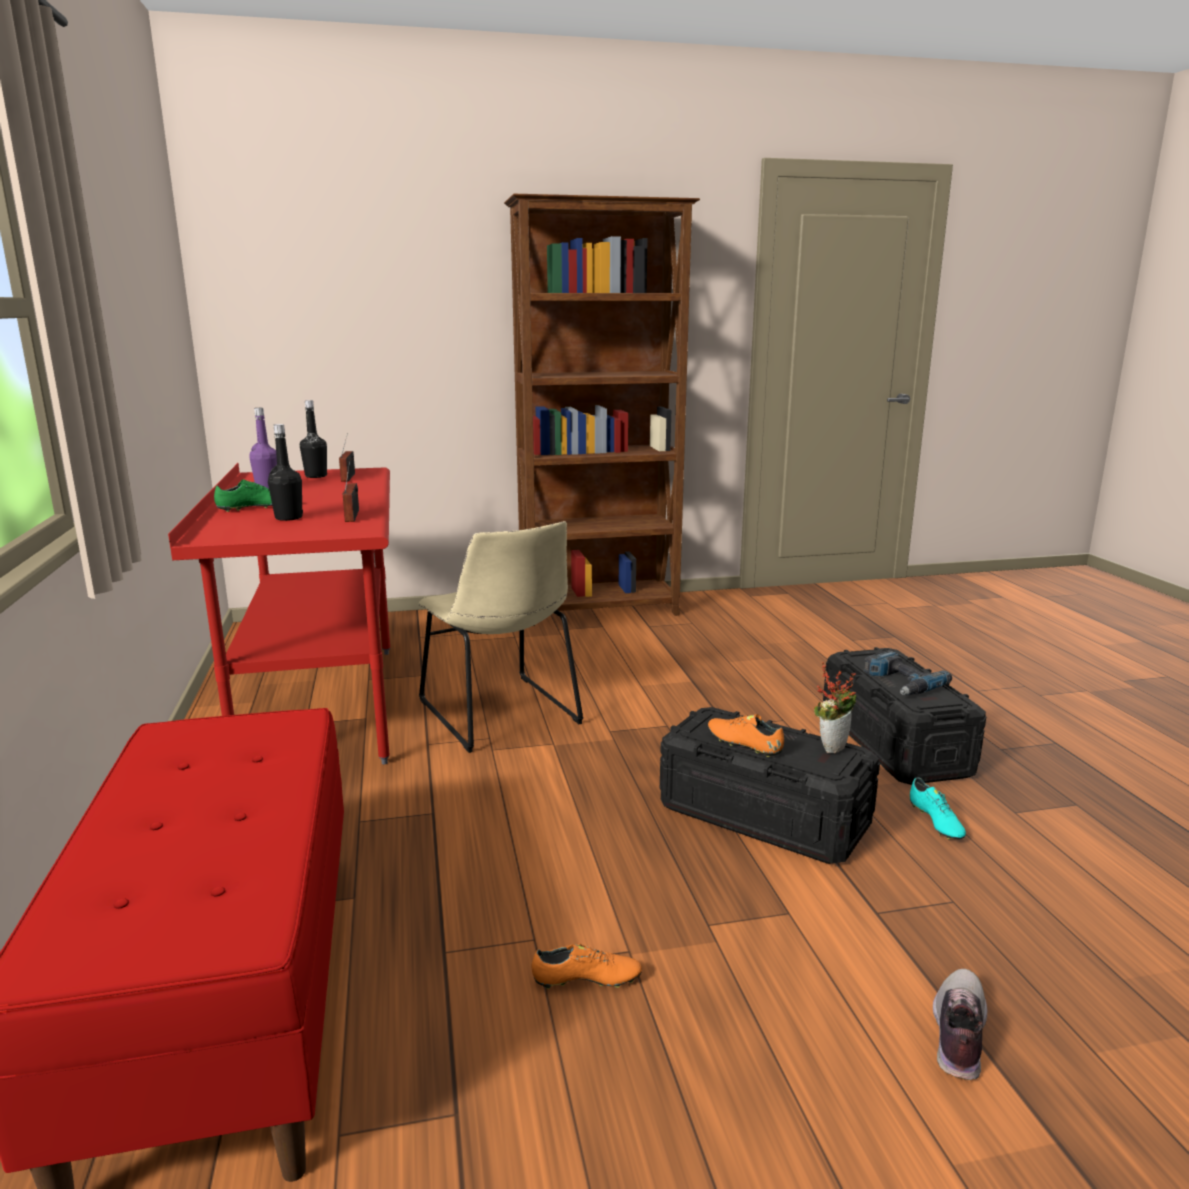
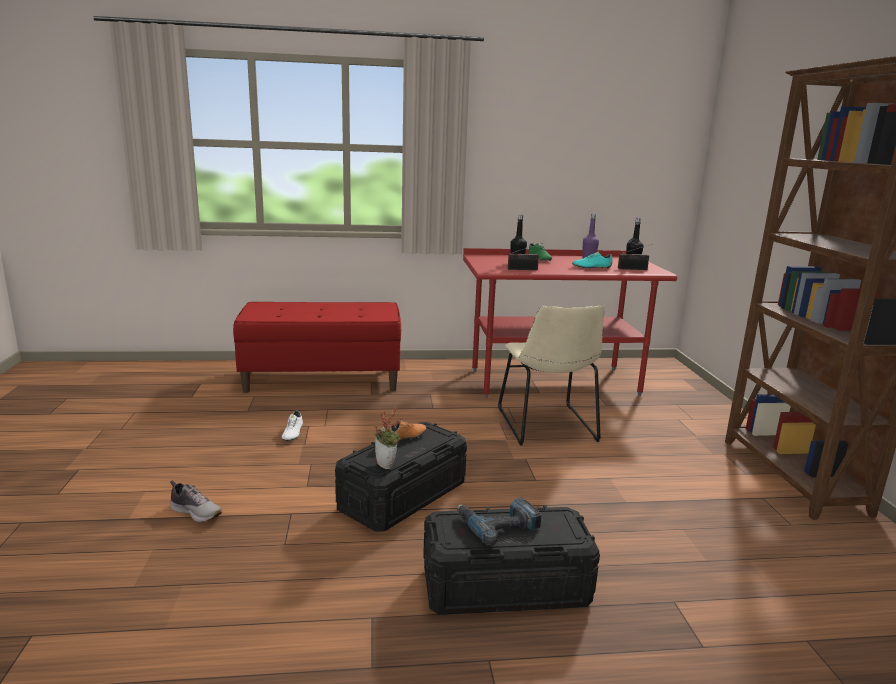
camera: 95 degrees right, 0 degrees up
(502, 715) = (547, 426): beige chair -> beige chair turned 75 degrees counterclockwise
(586, 980) = (292, 434): orange shoe -> white shoe
(935, 822) = (371, 567): turquoise shoe -> turquoise shoe (591, 268)

